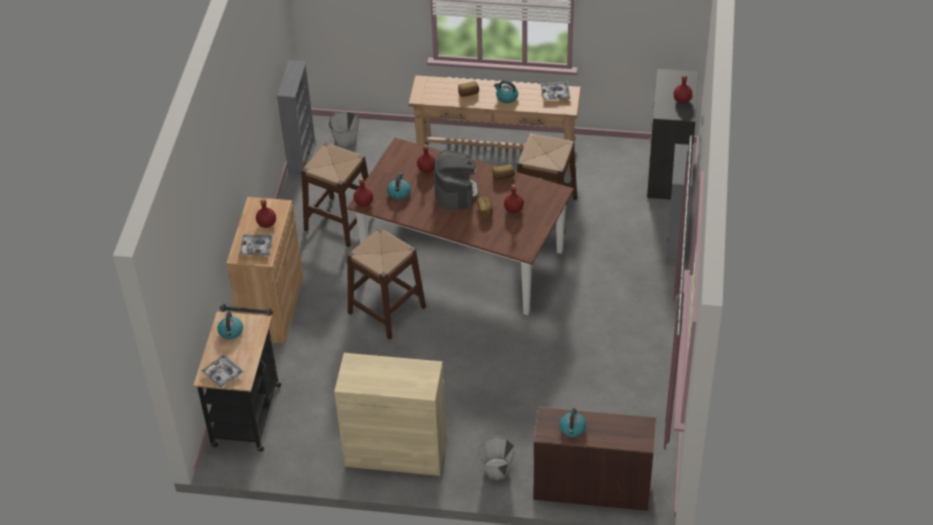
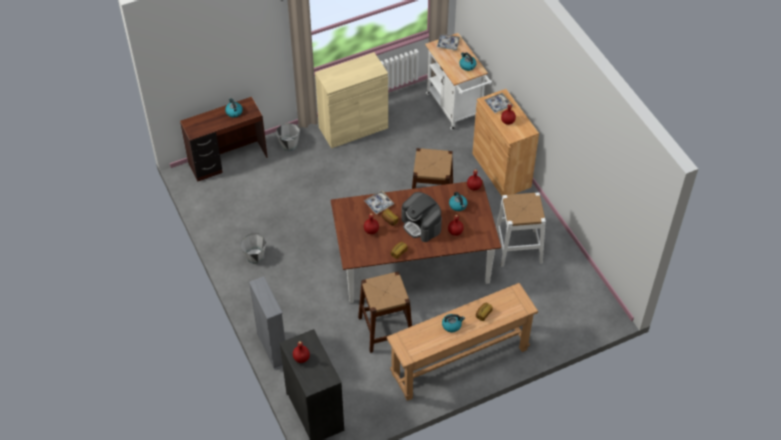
camera: 145 degrees right, 5 degrees up
(247, 410) = (455, 109): black cart -> white cart
(302, 158) = (592, 282): grey bookcase -> none
(339, 221) = (518, 248): brown stool -> white stool
(345, 140) = (578, 313): grey bucket -> grey bucket (255, 256)
(555, 94) = (417, 348): tray -> tray (379, 204)

